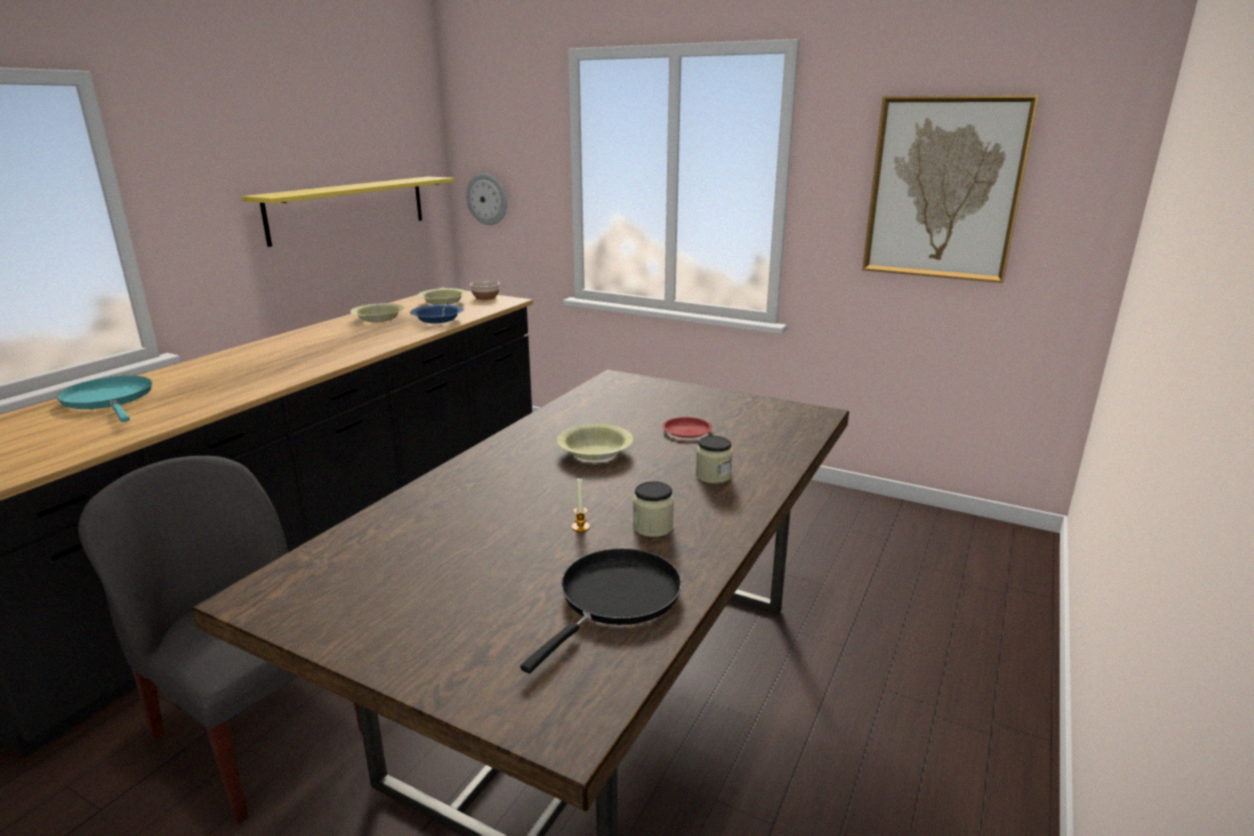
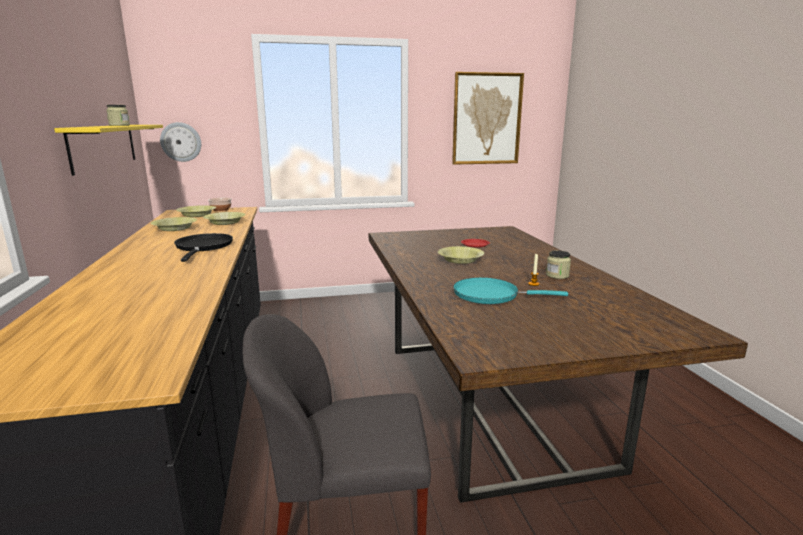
camera: 40 degrees left, 5 degrees down
(109, 399) = (86, 306): turquoise frying pan -> turquoise frying pan (490, 295)
(438, 320) = (225, 223): blue bowl -> yellow bowl
(615, 598) = (610, 298): black frying pan -> black frying pan (203, 247)
(713, 476) = (529, 255): jar -> jar (119, 125)

